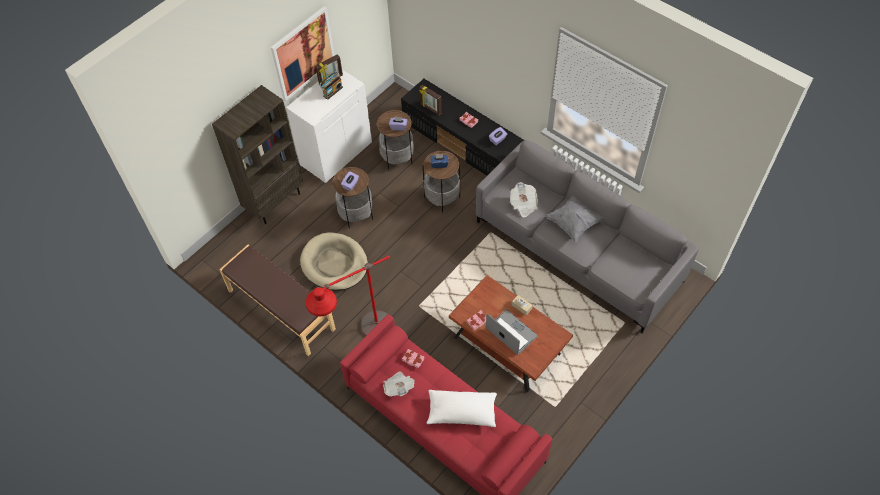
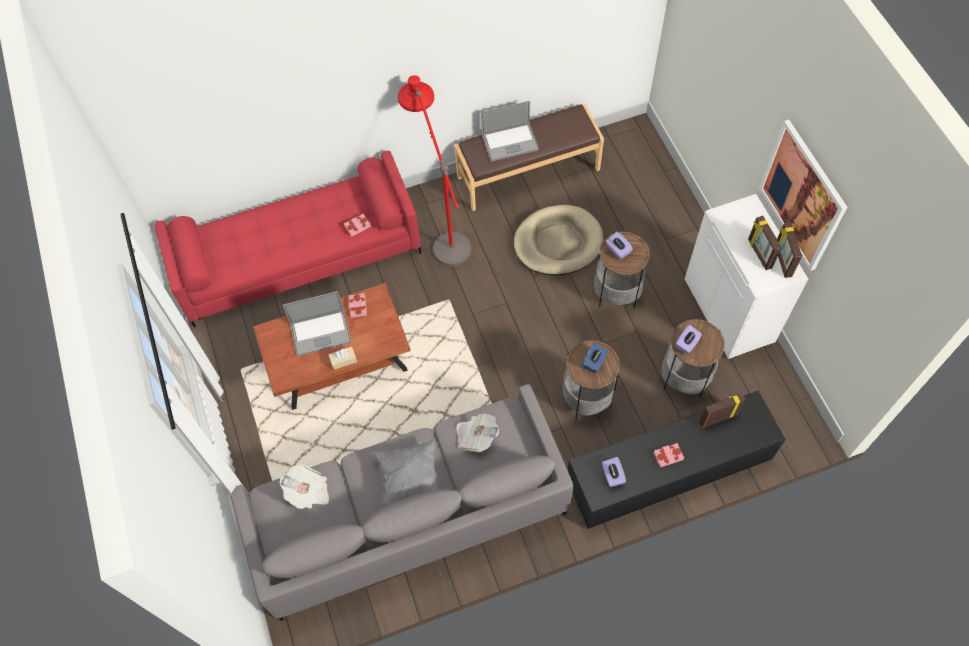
camera: 120 degrees right, 5 degrees up
(274, 202) = (683, 218): brown bookcase -> none
(283, 297) = (510, 142): none -> laptop
(332, 91) = (759, 254): radio -> picture frame
(399, 387) = (336, 200): newspaper -> newspaper (308, 492)
(461, 412) = (270, 242): white pillow -> none

